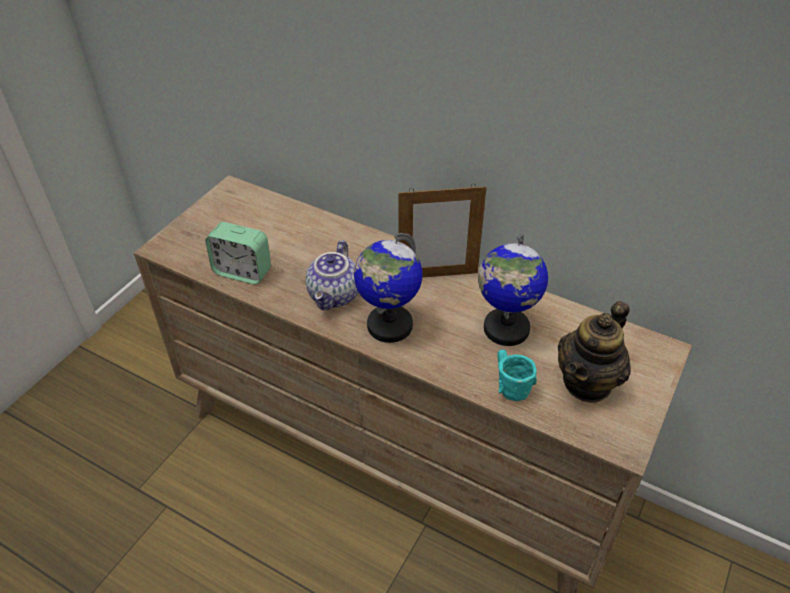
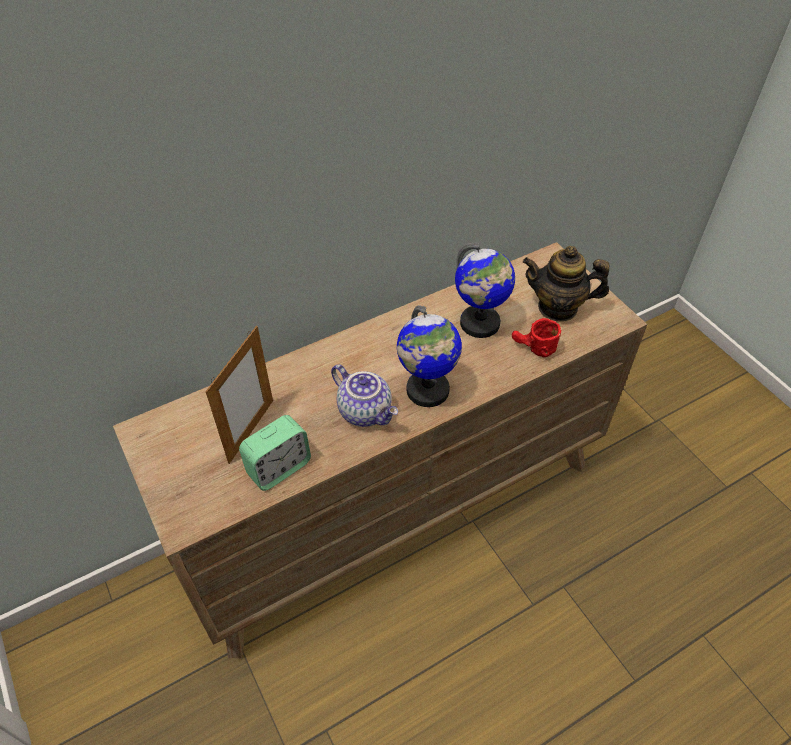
camera: 60 degrees left, 5 degrees up
(438, 275) = (393, 334): picture frame -> picture frame (251, 431)
(507, 383) = (533, 349): turquoise mug -> red mug
(587, 382) = (558, 308): teapot -> teapot turned 120 degrees clockwise

